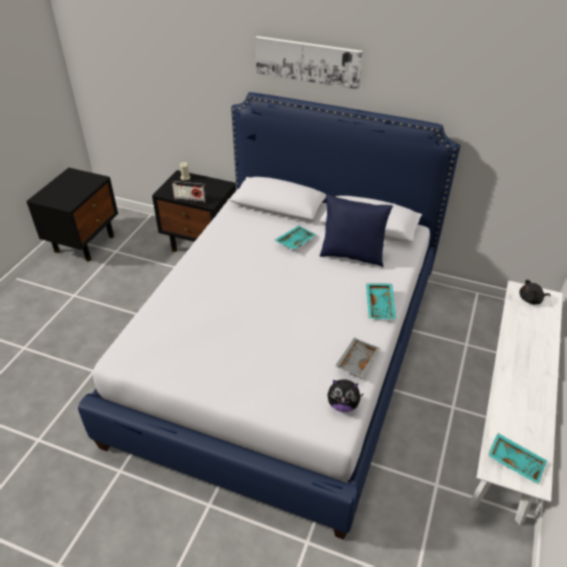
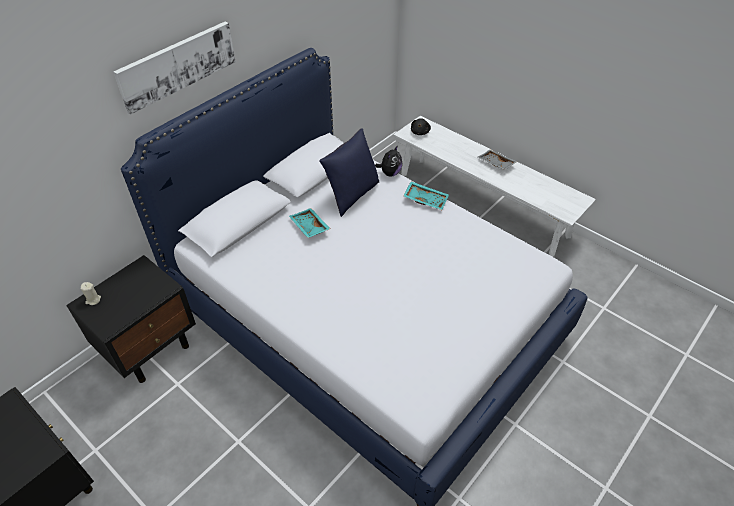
camera: 70 degrees left, 5 degrees up
(190, 199) = (146, 304): radio -> none
(343, 405) = (528, 256): plush toy -> plush toy (390, 173)
(356, 361) = (485, 234): grey tray -> grey tray (495, 163)
(515, 461) = (563, 201): turquoise tray -> none

